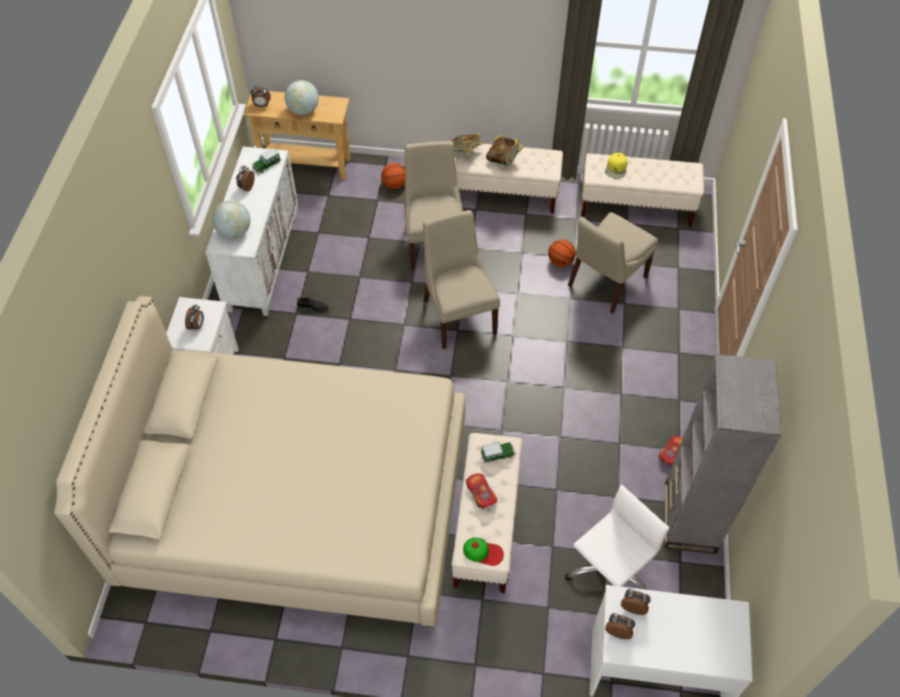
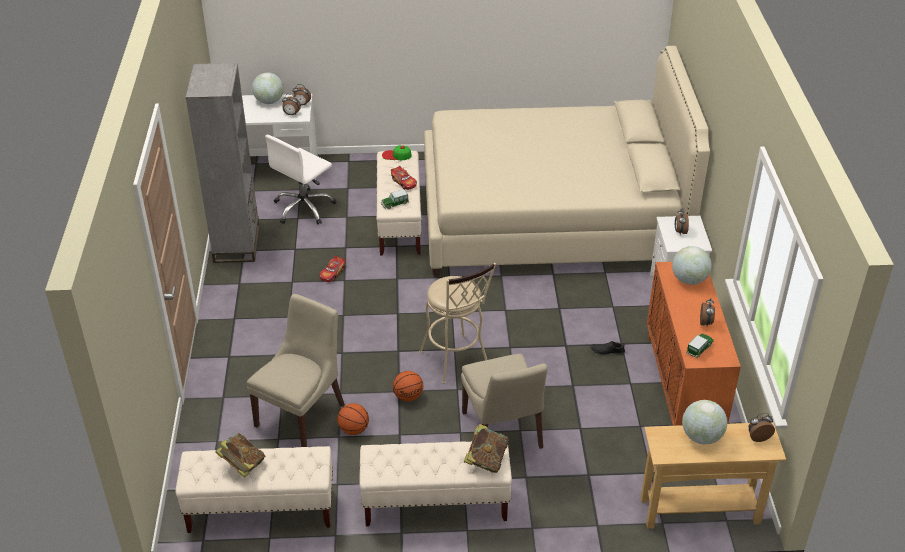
camera: 170 degrees right, 15 degrees down
(262, 261) = (683, 387): white cabinet -> orange cabinet
(394, 185) = (574, 498): basketball -> basketball (408, 396)
(458, 314) = (456, 363): beige chair -> beige stool
(504, 160) = (433, 457): book -> book (242, 465)
(616, 168) = (290, 464): yellow cap -> none
(670, 648) = (269, 101): none -> globe
(671, 453) = (246, 281): toy car -> toy car (332, 273)

